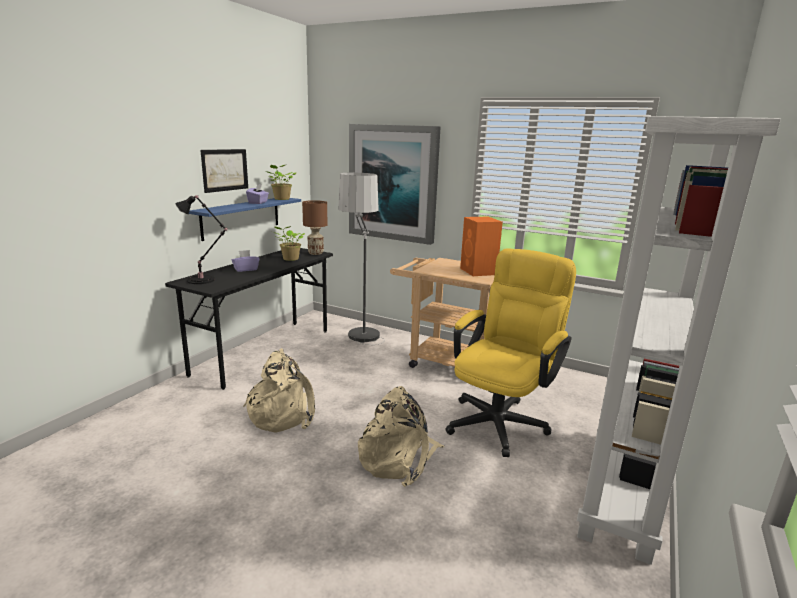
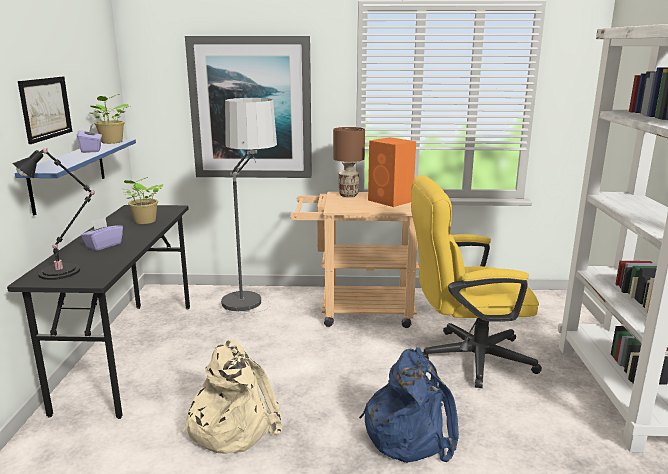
camera: 25 degrees left, 0 degrees up
(315, 253) = (167, 209): brown table lamp -> brown table lamp (348, 195)
(398, 458) = (410, 433): beige backpack -> blue backpack
(501, 419) = (465, 358): yellow office chair -> yellow office chair turned 105 degrees counterclockwise

